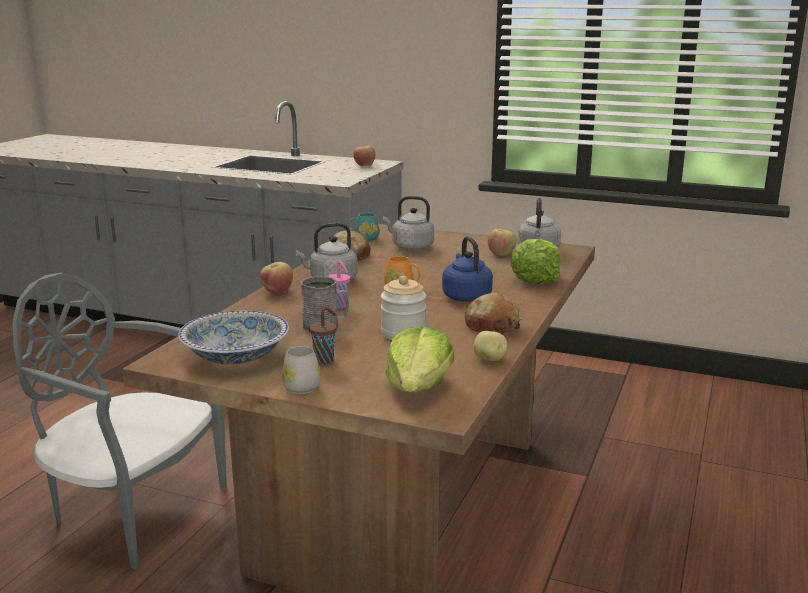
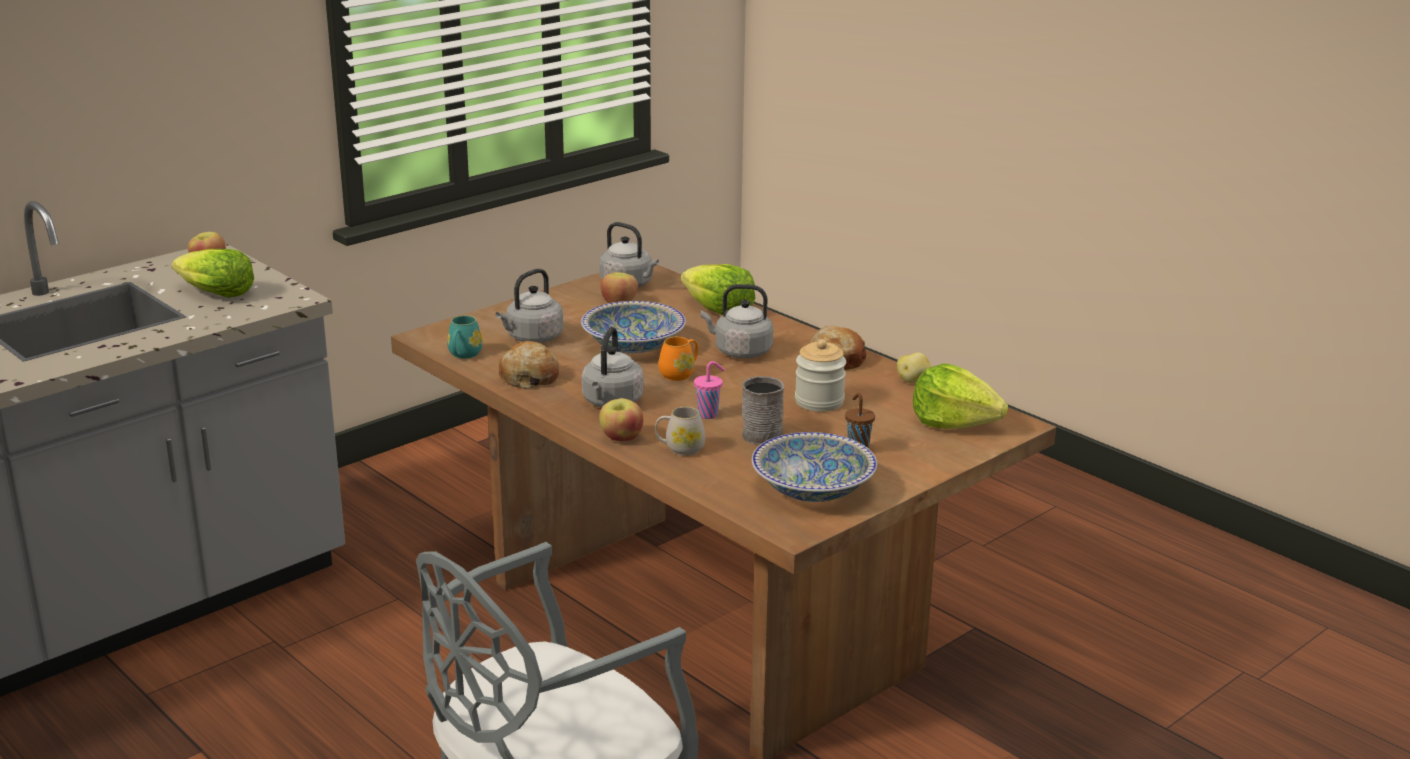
camera: 65 degrees left, 5 degrees up
(300, 385) = (913, 471): white mug -> white mug (680, 449)
(327, 172) = (215, 294): none -> lettuce
(433, 269) = (633, 346): none -> bowl
(465, 296) = (740, 352): blue kettle -> grey kettle

